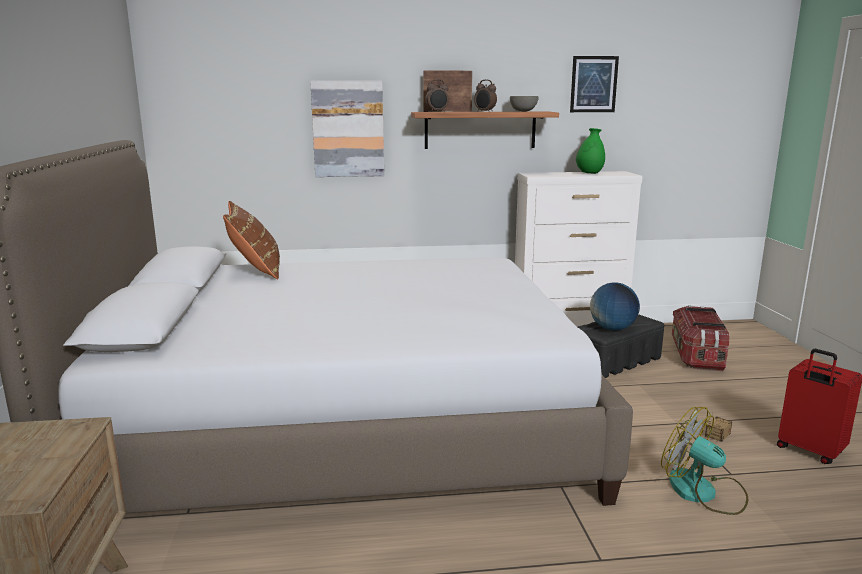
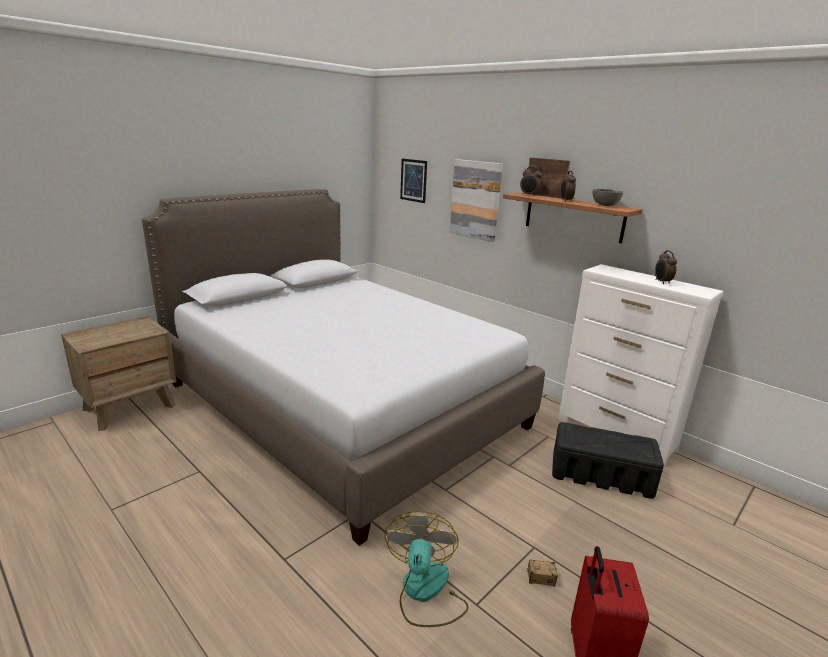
camera: 50 degrees right, 5 degrees up
(256, 271) = (357, 287): brown pillow -> none
(589, 173) = (662, 282): green vase -> alarm clock
(593, 84) = (700, 186): picture -> picture (413, 180)
(612, 329) = (594, 440): globe -> none
(696, 355) = (703, 520): storage box -> none

